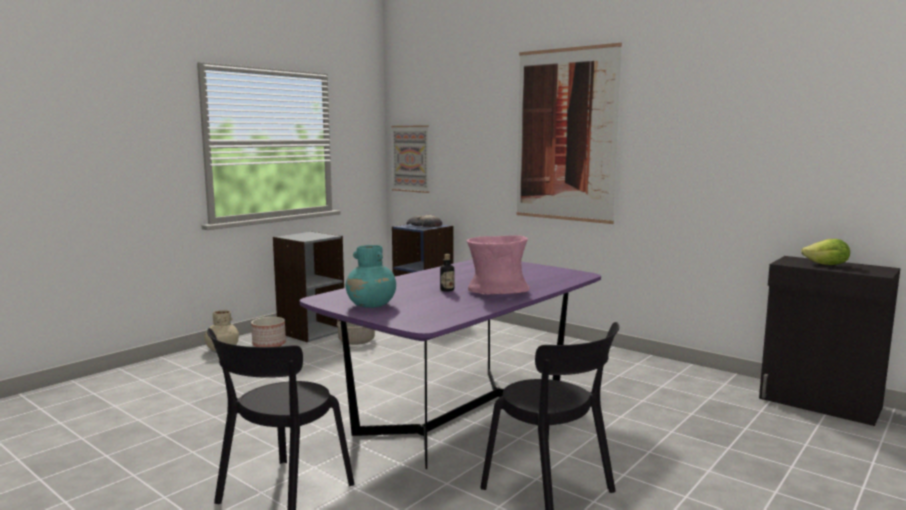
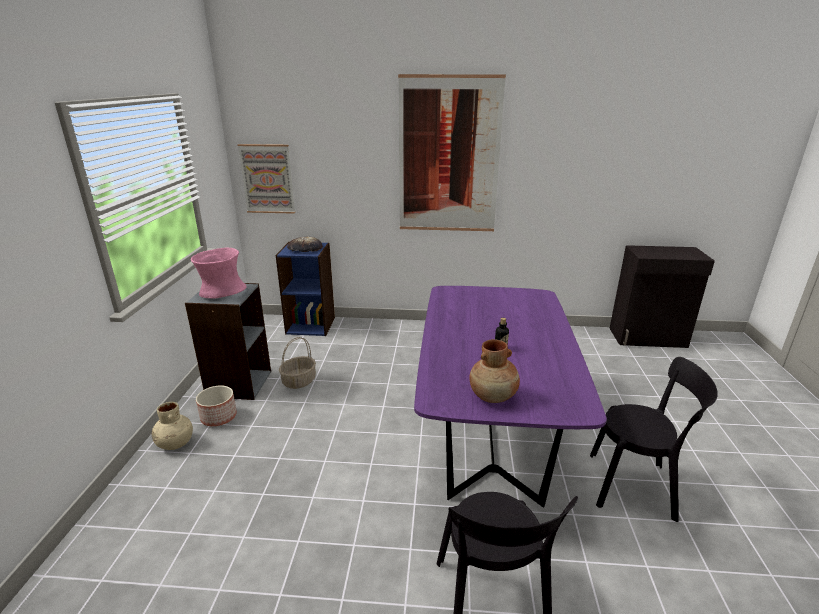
camera: 35 degrees left, 15 degrees up
(371, 305) = (493, 396): turquoise vase -> brown vase
(497, 292) = (537, 338): pink vase -> pink vase (222, 292)
(827, 265) = (665, 252): lettuce -> none

